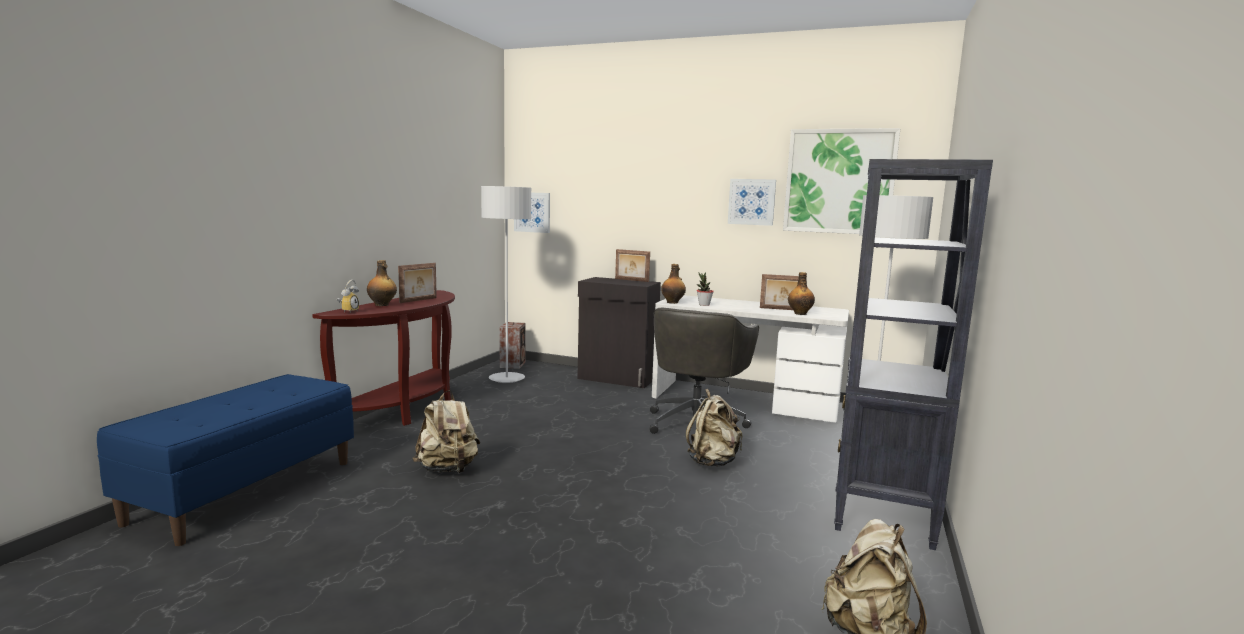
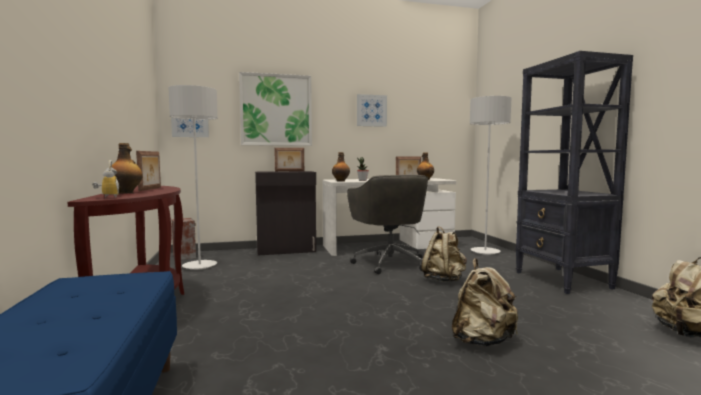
camera: 35 degrees left, 5 degrees down
(448, 469) = (286, 339): beige backpack -> beige backpack (482, 341)
(839, 181) = (423, 98): picture -> picture (276, 110)

